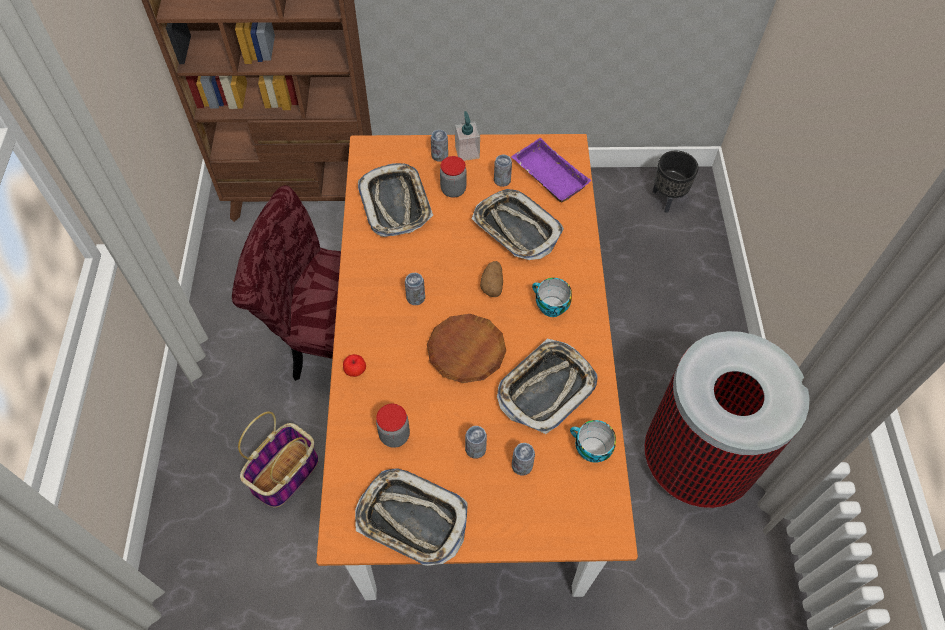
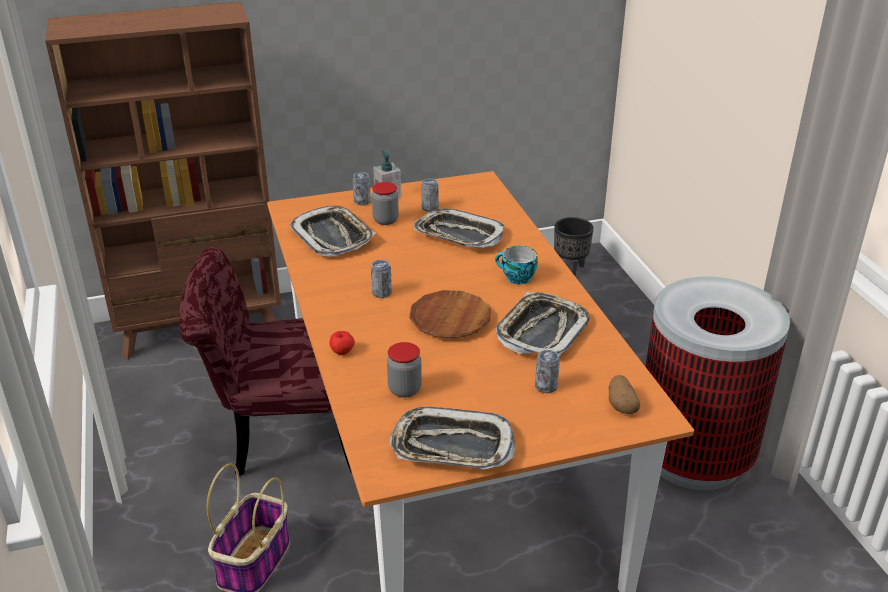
camera: 15 degrees left, 25 degrees down
(475, 449) = (493, 384): can -> none
(492, 284) = (454, 273): potato -> potato (621, 405)
(547, 175) = (471, 199): purple tray -> none
(590, 449) = (606, 363): cup -> none

